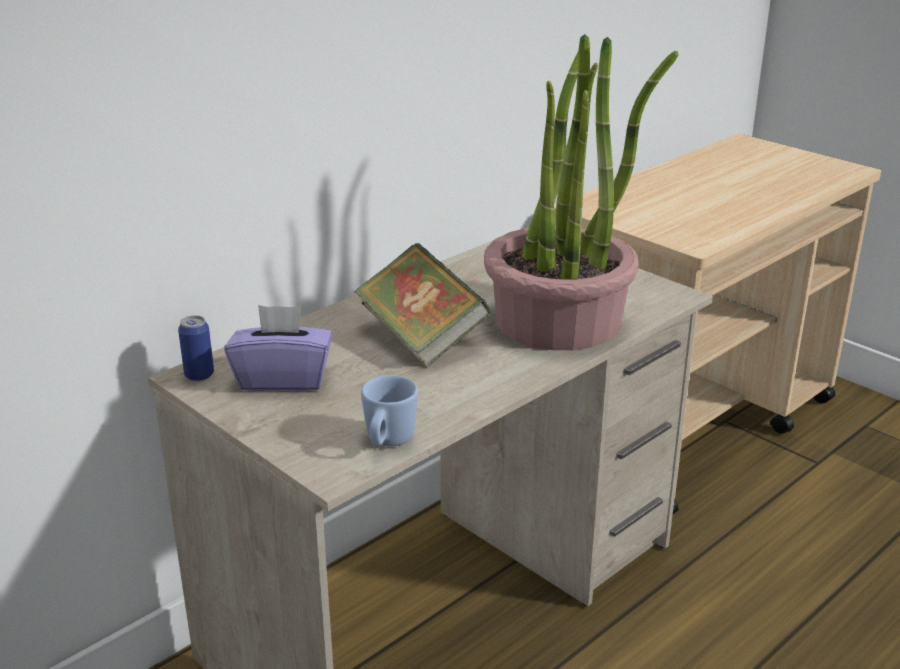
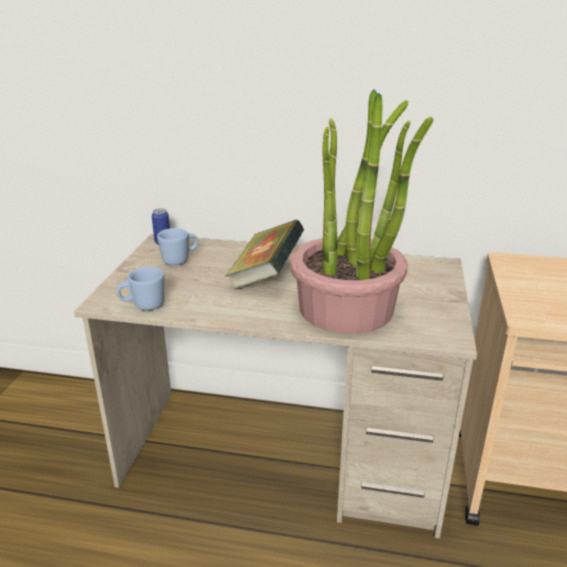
camera: 55 degrees right, 0 degrees up
(283, 379) = (180, 260): purple tissue box -> blue mug

